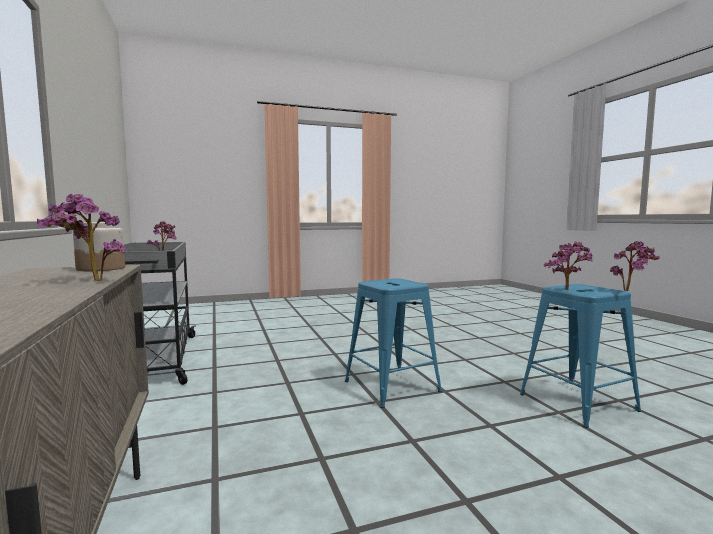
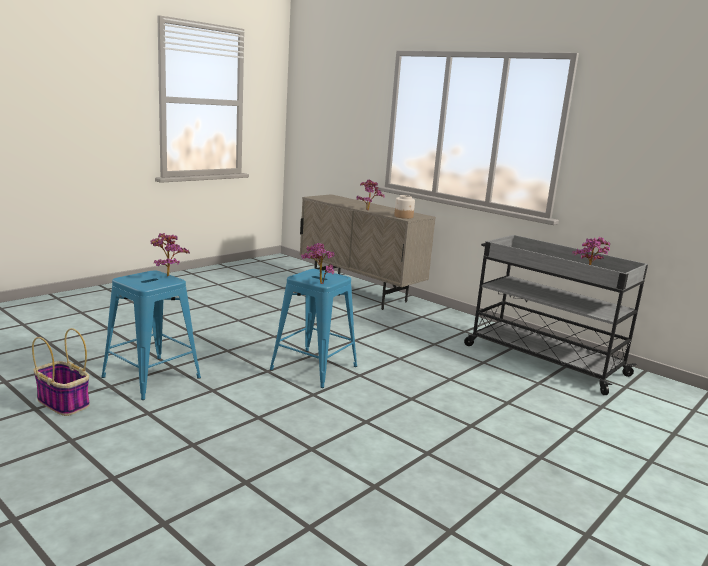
camera: 150 degrees right, 10 degrees up
(630, 291) = (111, 278): potted plant -> potted plant (318, 283)
(649, 390) = (64, 403): none -> basket

